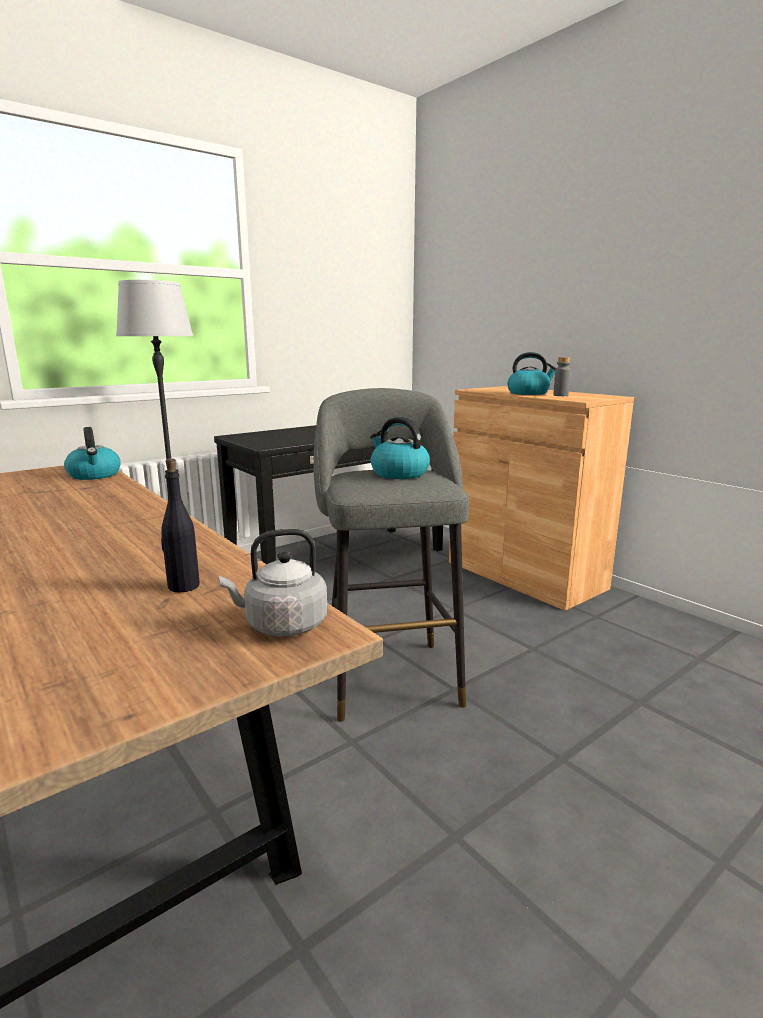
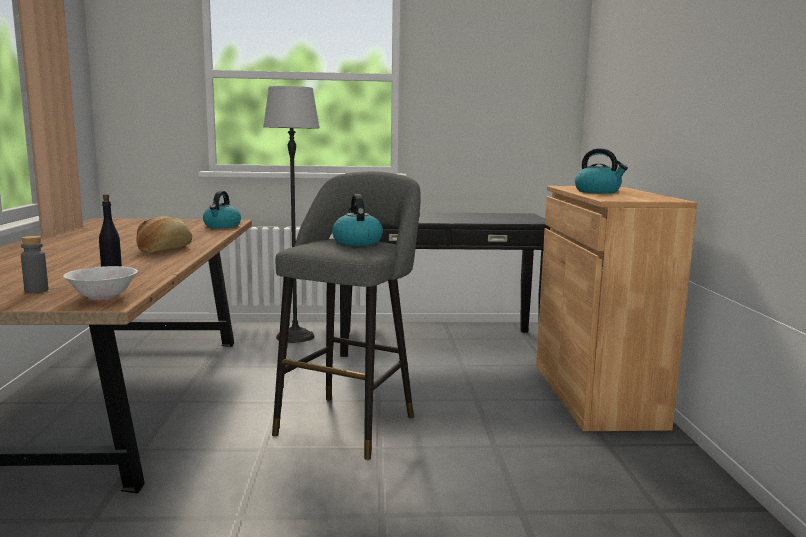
camera: 35 degrees right, 5 degrees down
(125, 525) = (164, 250): none -> bread
(282, 625) = (102, 297): grey kettle -> white bowl
(560, 395) = (617, 195): grey bottle -> grey bottle (36, 290)

